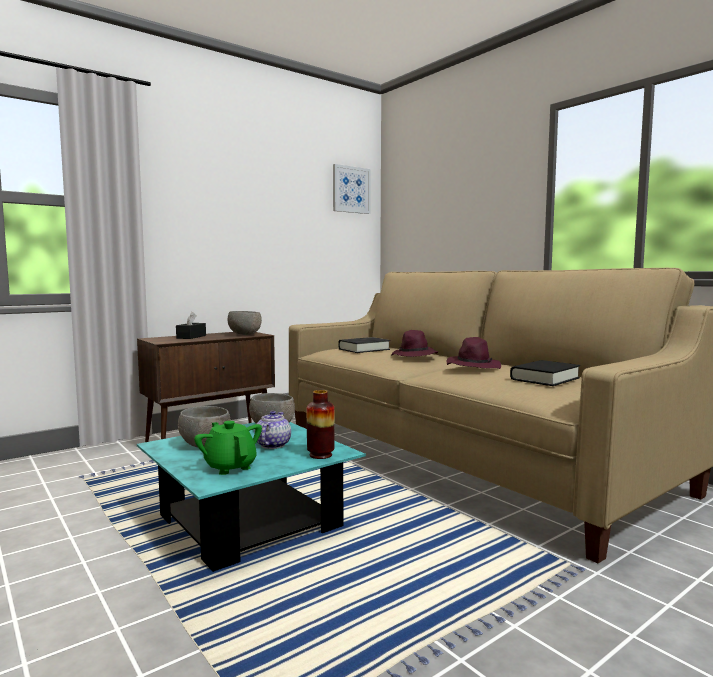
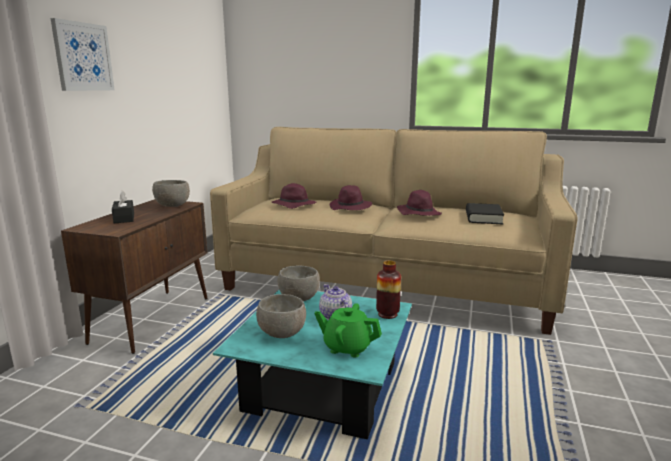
camera: 35 degrees left, 10 degrees up
(351, 190) = (205, 38): picture -> picture (83, 57)
(364, 349) = (293, 205): black book -> purple hat

